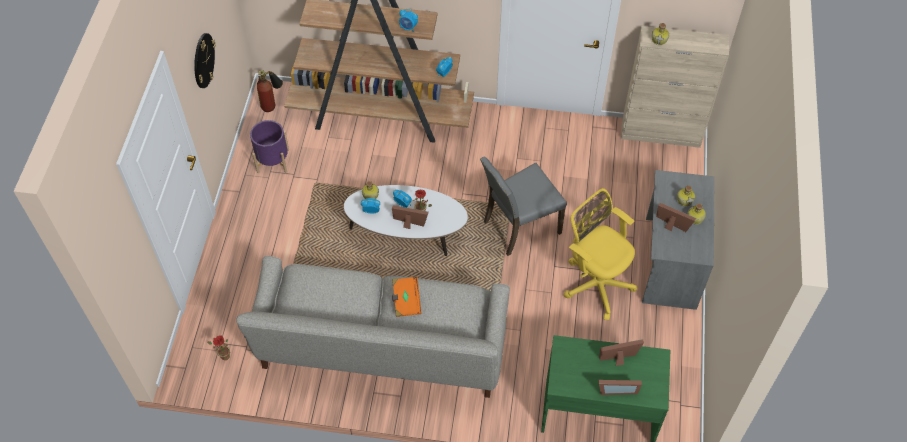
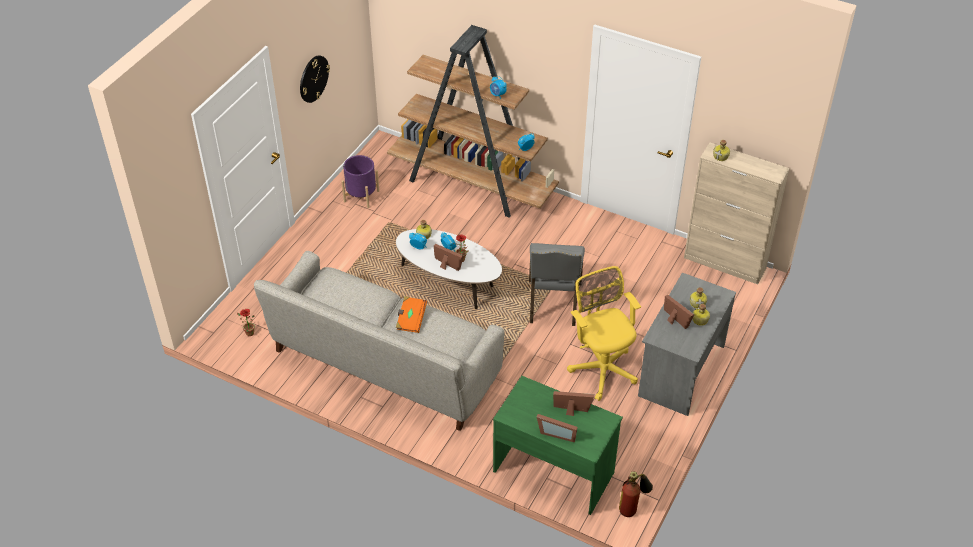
camera: 20 degrees right, 10 degrees down
(272, 103) = (382, 152): fire extinguisher -> fire extinguisher (633, 507)
(519, 227) = (553, 304): grey chair -> grey chair turned 75 degrees counterclockwise

